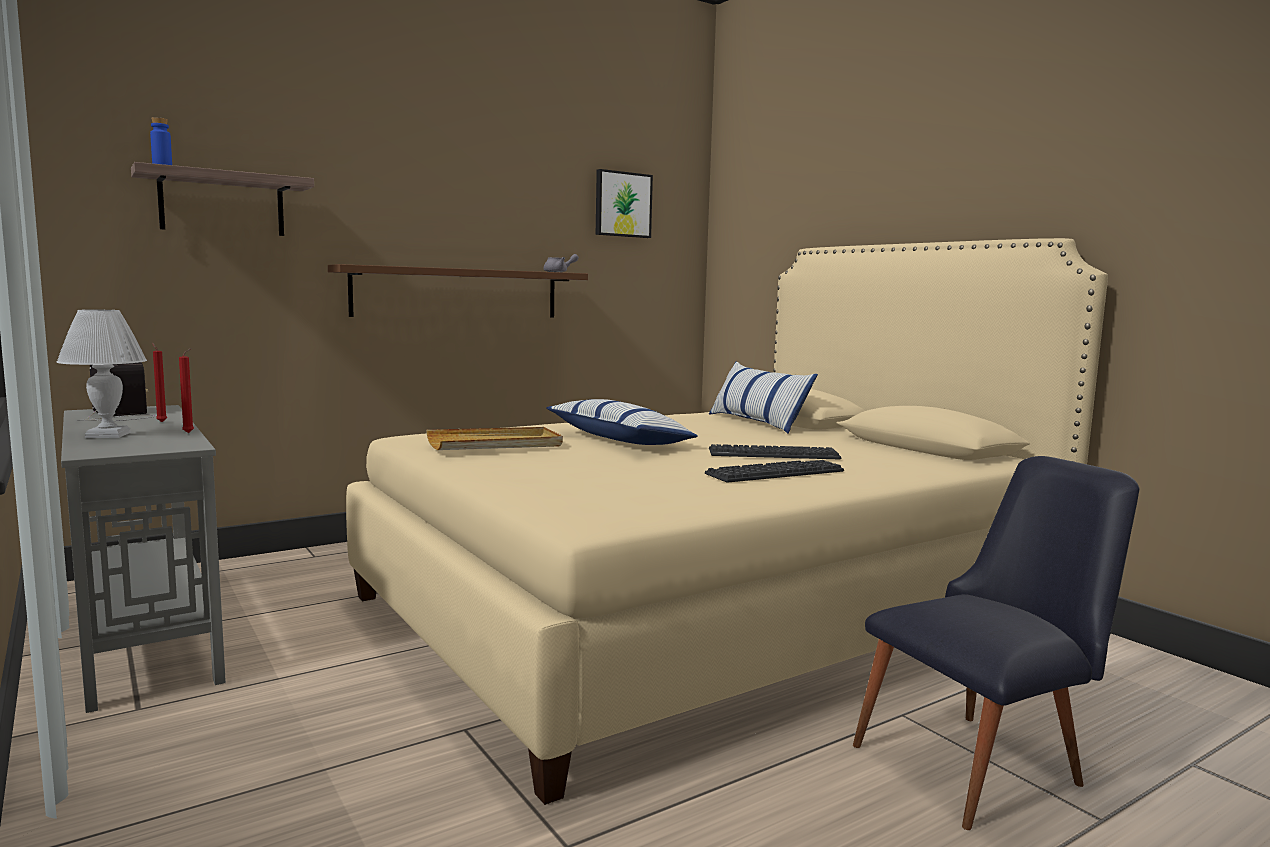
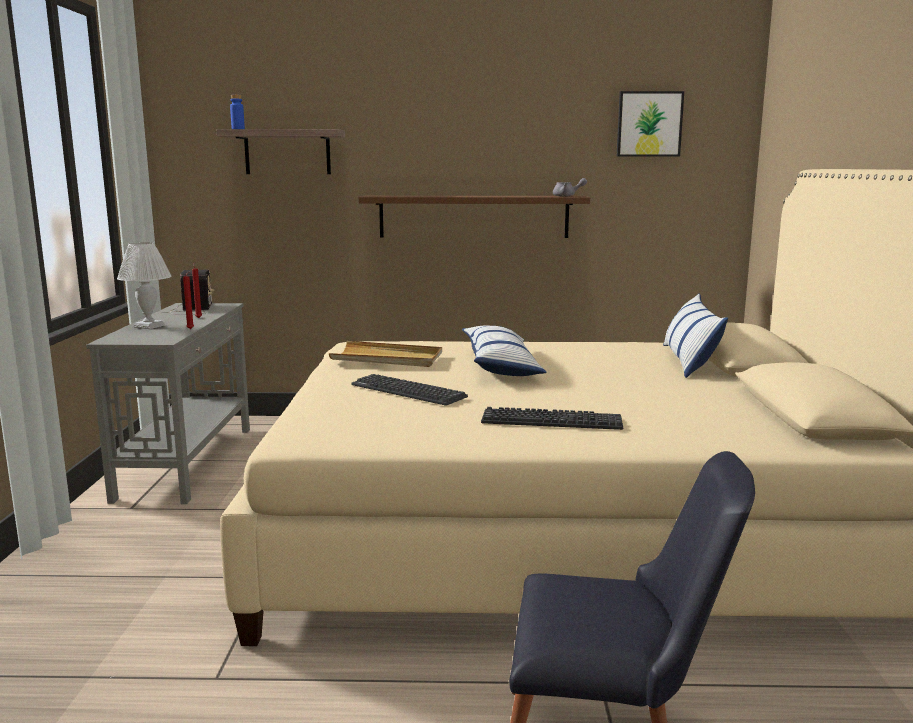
camera: 35 degrees right, 5 degrees up
(773, 454) = (603, 400): keyboard -> keyboard (408, 391)

